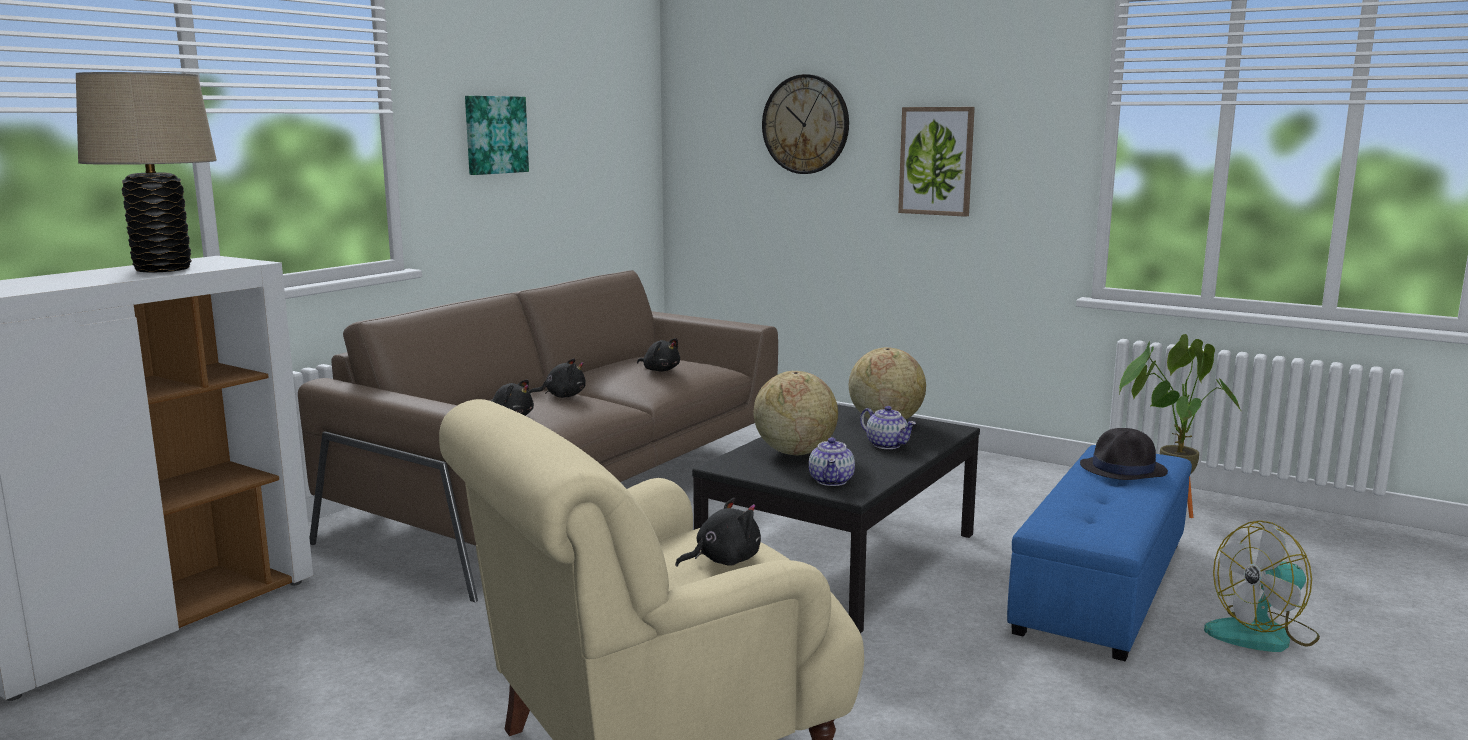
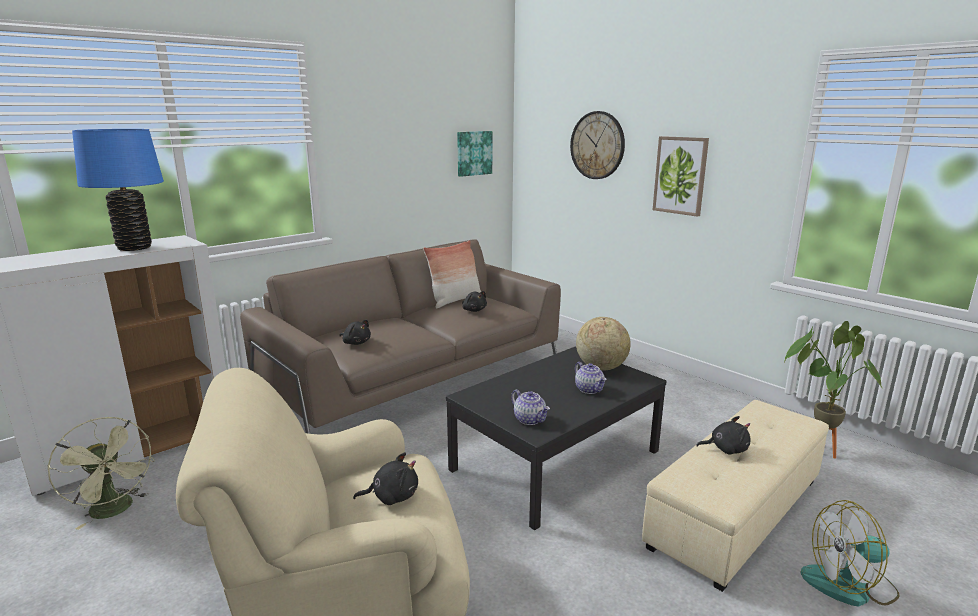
camera: 15 degrees right, 5 degrees up
(163, 269) = (134, 247): beige table lamp -> blue table lamp
(179, 700) = (116, 510): none -> green fan
(495, 135) = (388, 152): picture -> picture (473, 153)
(562, 396) = (399, 327): black plush toy -> black plush toy (725, 449)
(619, 362) = (455, 300): none -> pillow
(794, 452) = (521, 389): globe -> none
(832, 481) = (530, 419): teapot -> teapot turned 60 degrees counterclockwise
(1104, 585) = (737, 513): blue ottoman -> beige ottoman
(1123, 469) = (765, 429): black hat -> none

